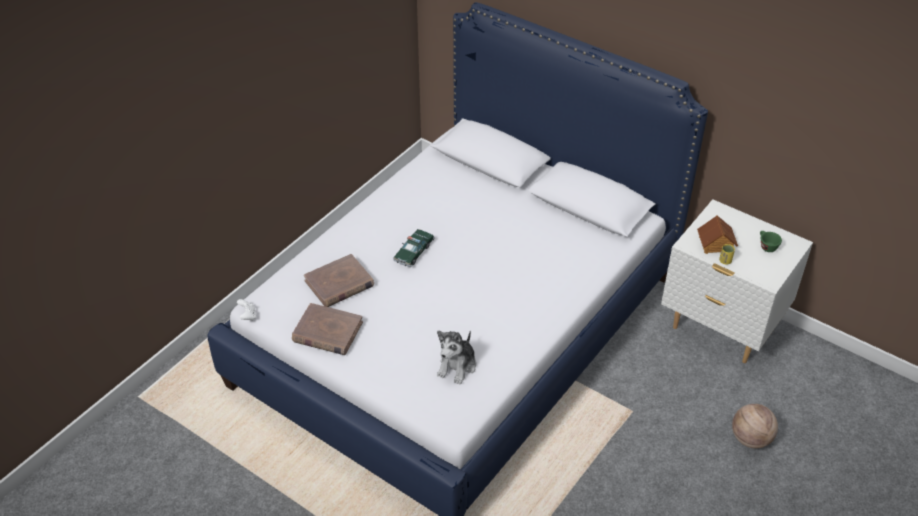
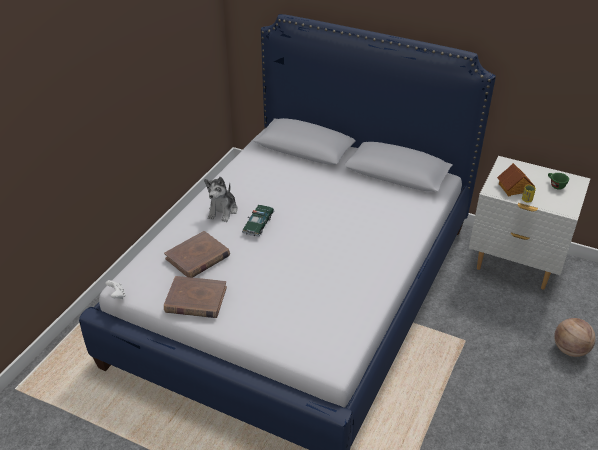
camera: 10 degrees left, 5 degrees down
(457, 366) = (322, 314): plush toy -> plush toy (223, 211)

